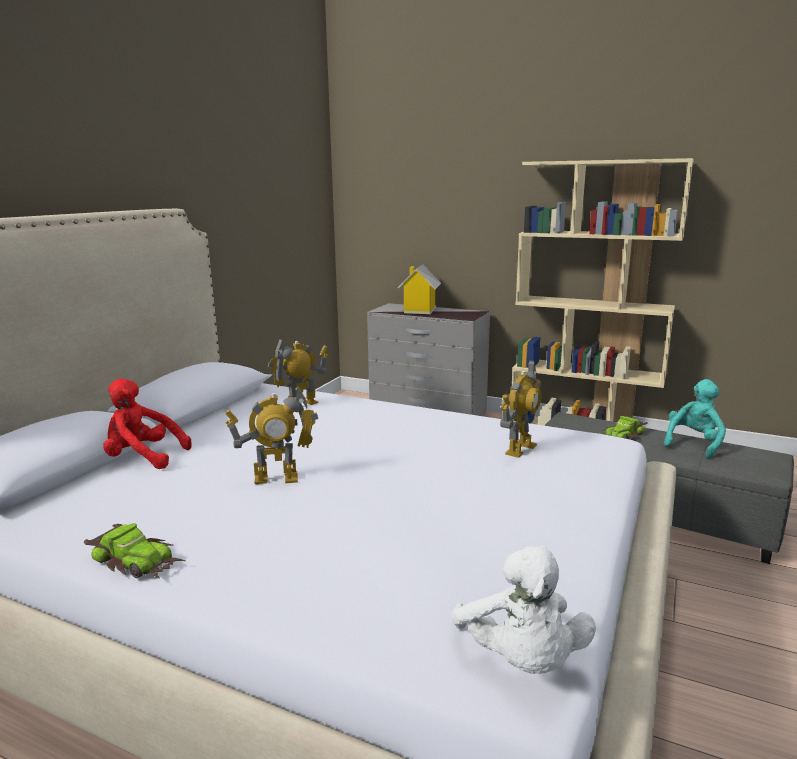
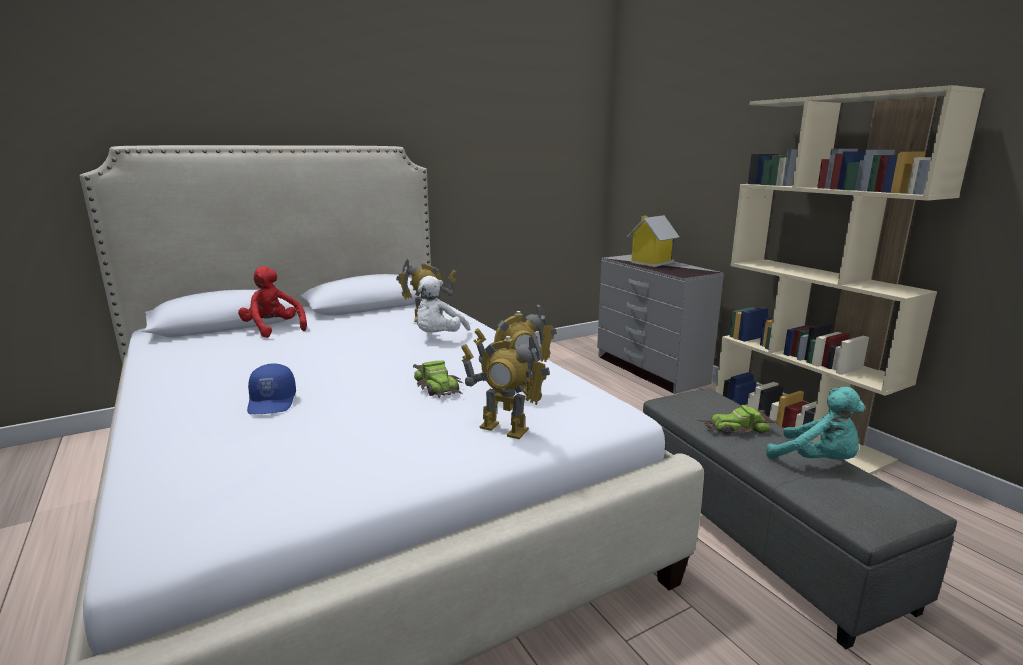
camera: 35 degrees right, 0 degrees up
(136, 560) = (153, 383): toy car -> toy car (438, 386)
(276, 478) = (307, 361): toy robot -> toy robot (504, 429)
(344, 526) = (273, 402): none -> blue cap
(521, 660) = (177, 527): white plush toy -> white plush toy (438, 337)
(693, 443) = (816, 461): turquoise plush toy -> turquoise plush toy turned 60 degrees clockwise

